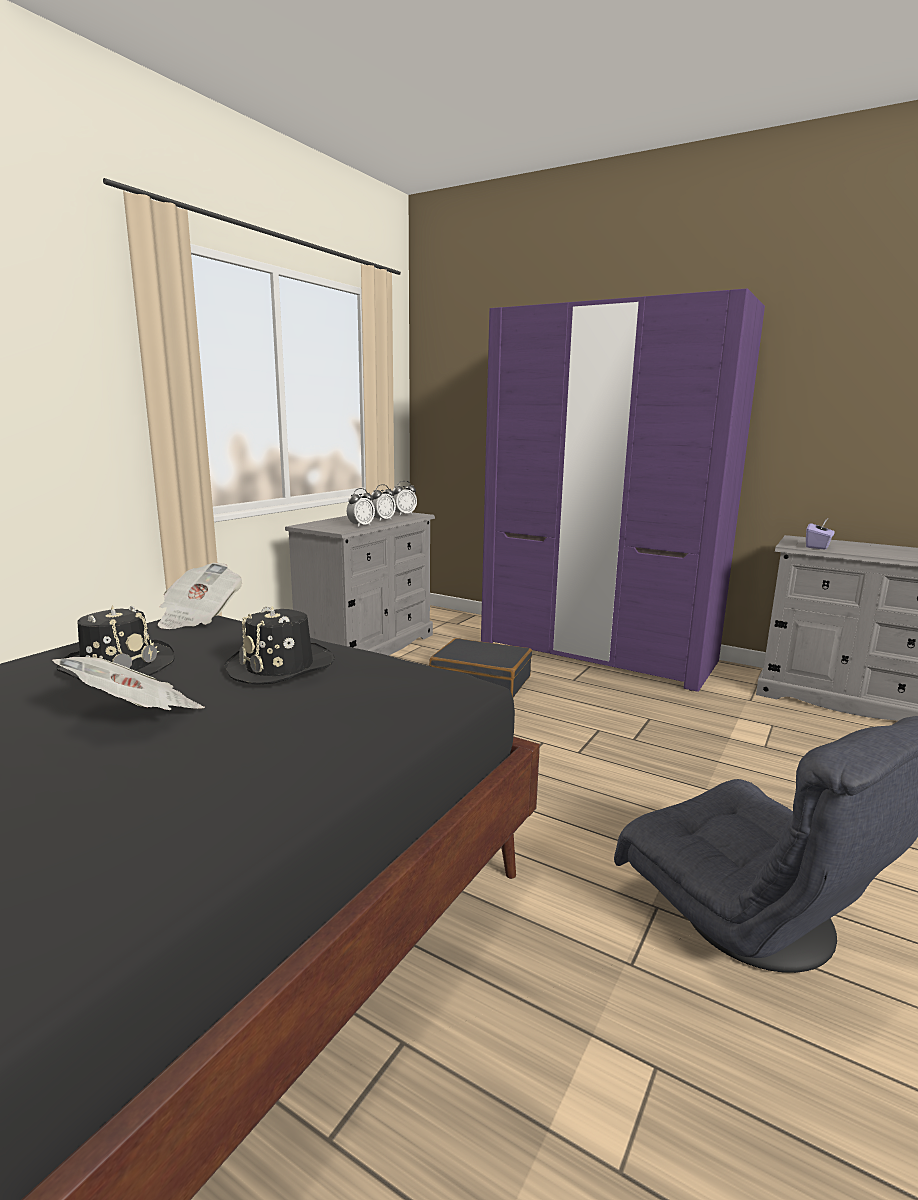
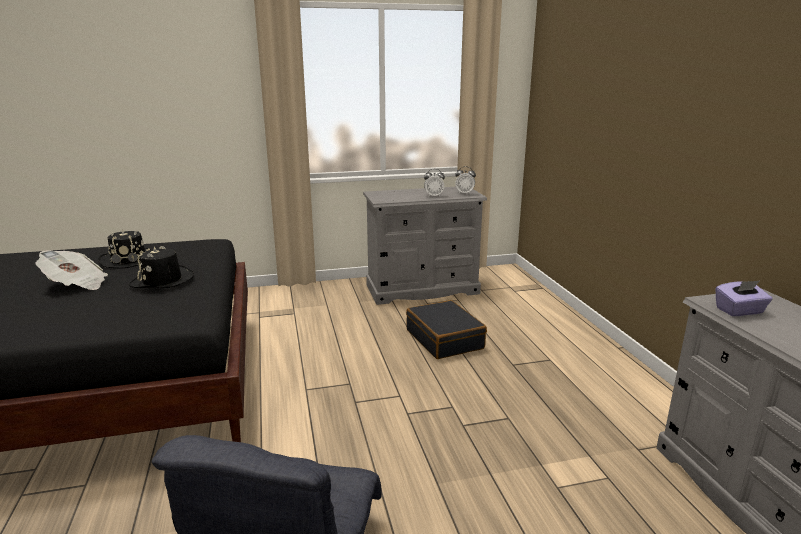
camera: 45 degrees right, 5 degrees up
(199, 617) = (210, 243): newspaper -> none
(361, 526) = (404, 199): alarm clock -> none
(596, 653) = (578, 352): purple wardrobe -> none

